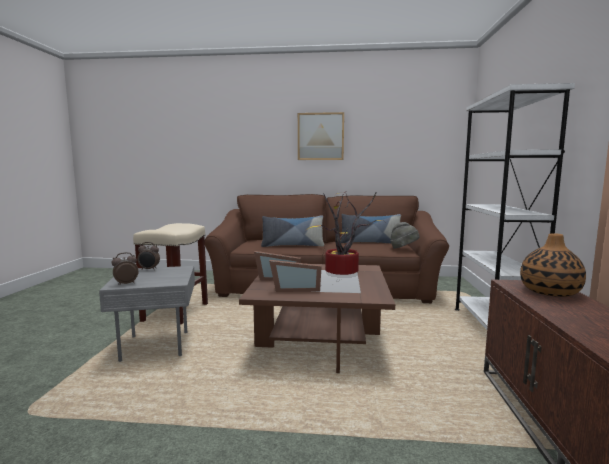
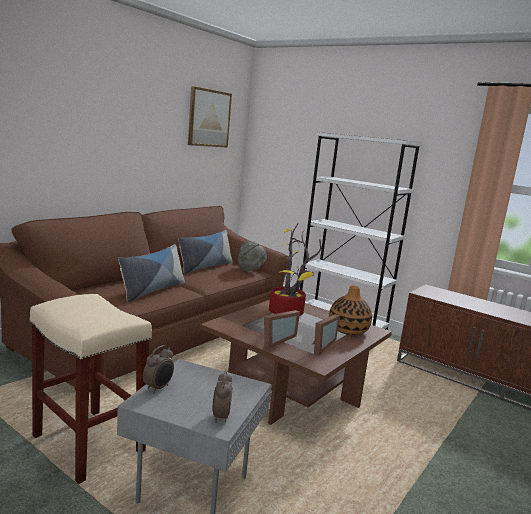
camera: 60 degrees left, 5 degrees up
(320, 136) = (117, 127): picture -> picture (208, 118)
(549, 292) = (446, 294): vase -> vase (348, 330)

